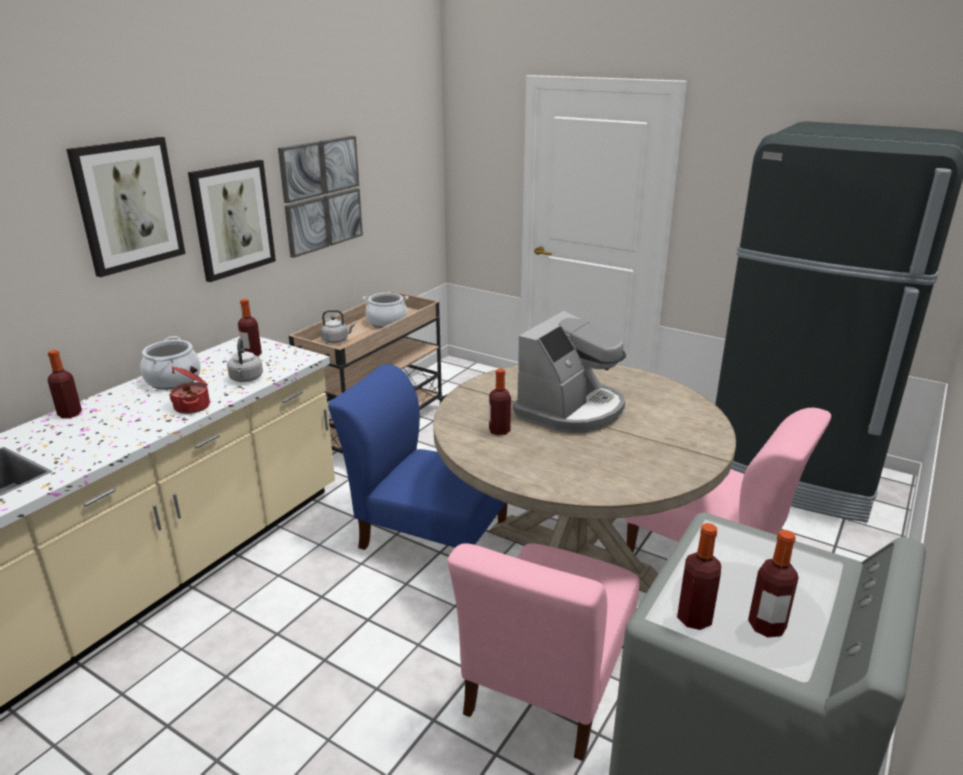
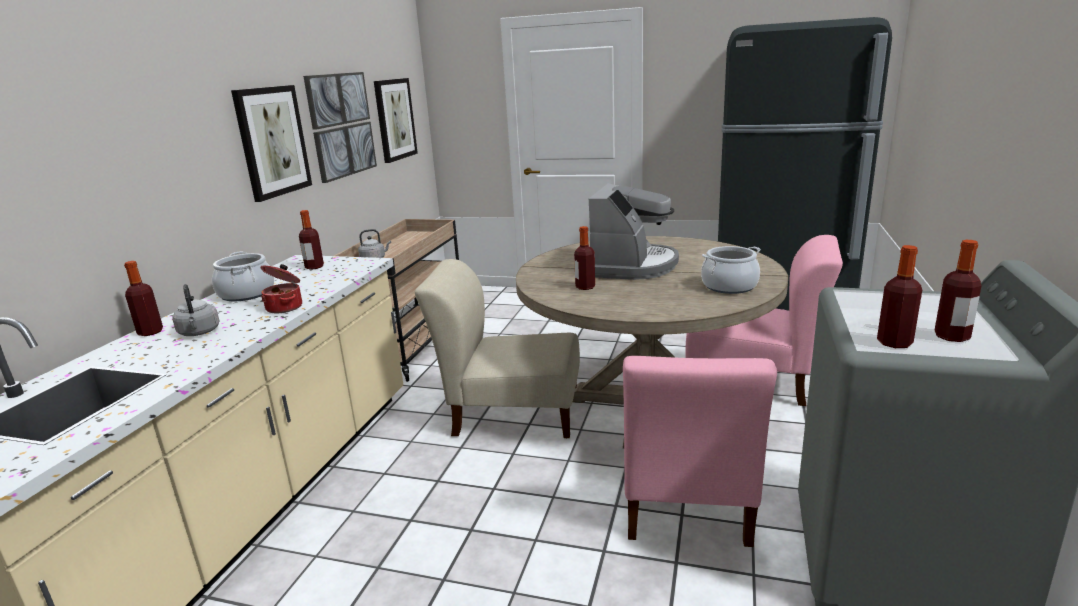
camera: 15 degrees left, 5 degrees down
(128, 205) = (181, 118): picture -> picture (394, 119)
(246, 379) = (323, 282): grey kettle -> grey kettle (199, 333)
(387, 322) = (412, 242): cooking pot -> cooking pot (729, 286)
(428, 535) = (510, 414): blue chair -> beige chair

